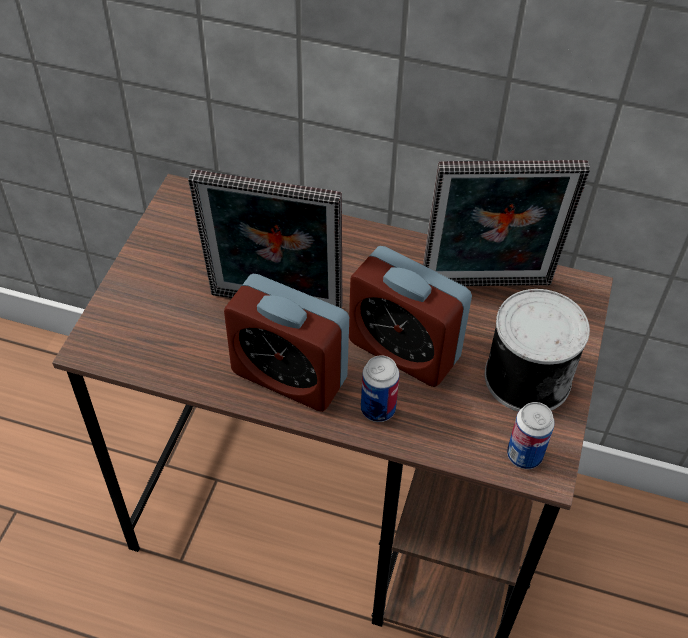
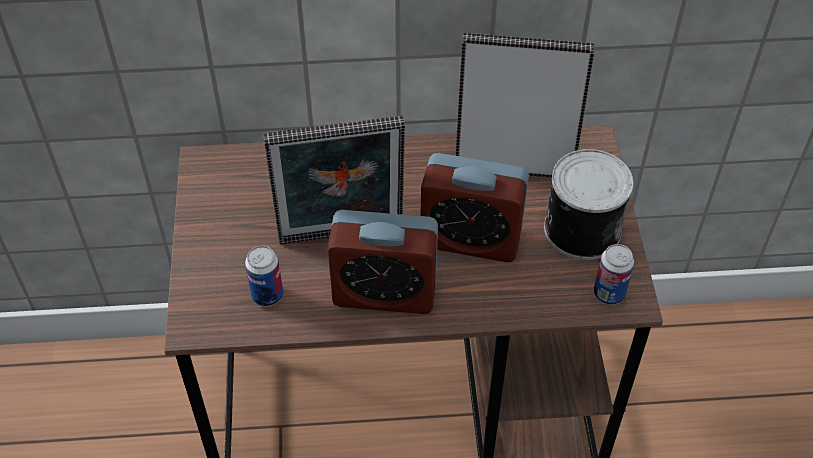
camera: 20 degrees left, 0 degrees up
(378, 409) = (473, 296): can -> can (267, 295)
(486, 288) = (514, 165): picture frame -> picture frame turned 150 degrees counterclockwise

